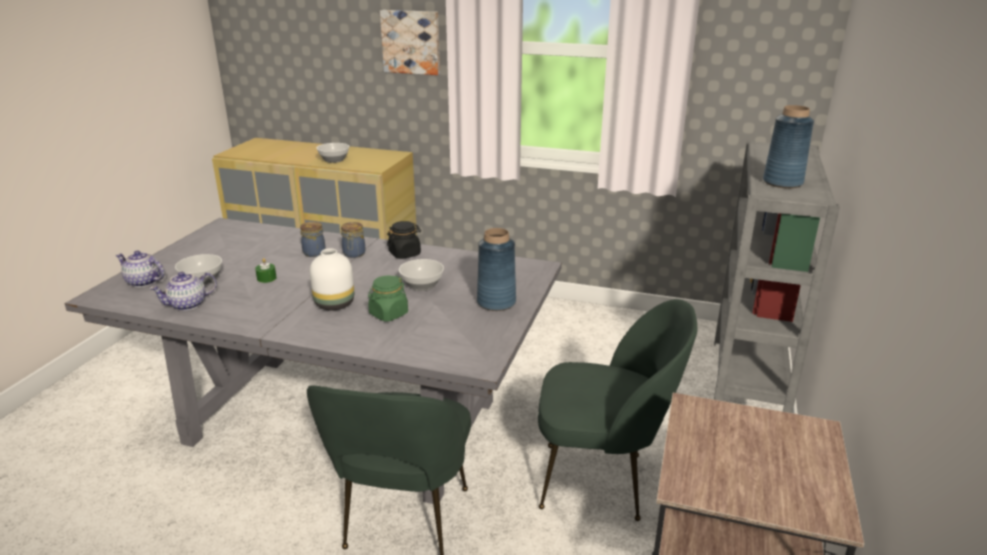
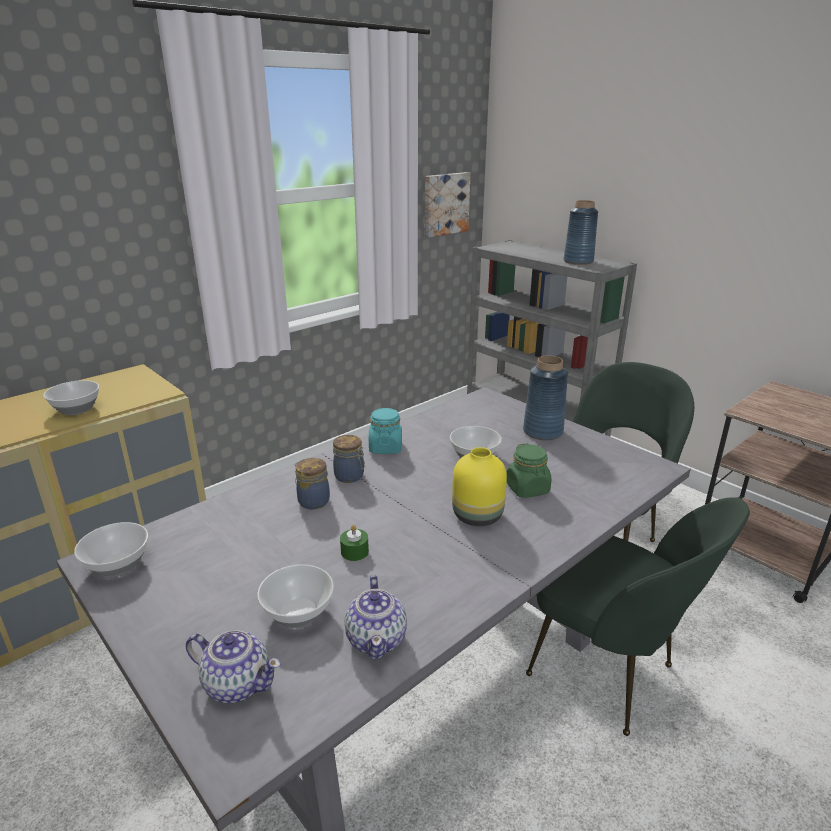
camera: 60 degrees left, 0 degrees up
(144, 282) = (237, 683): teapot -> teapot turned 120 degrees counterclockwise
(221, 230) = (118, 565): none -> bowl
(333, 304) = (477, 517): white vase -> yellow vase
(405, 254) = (385, 447): black jar -> turquoise jar
(411, 42) = (115, 213): picture -> picture (445, 204)

